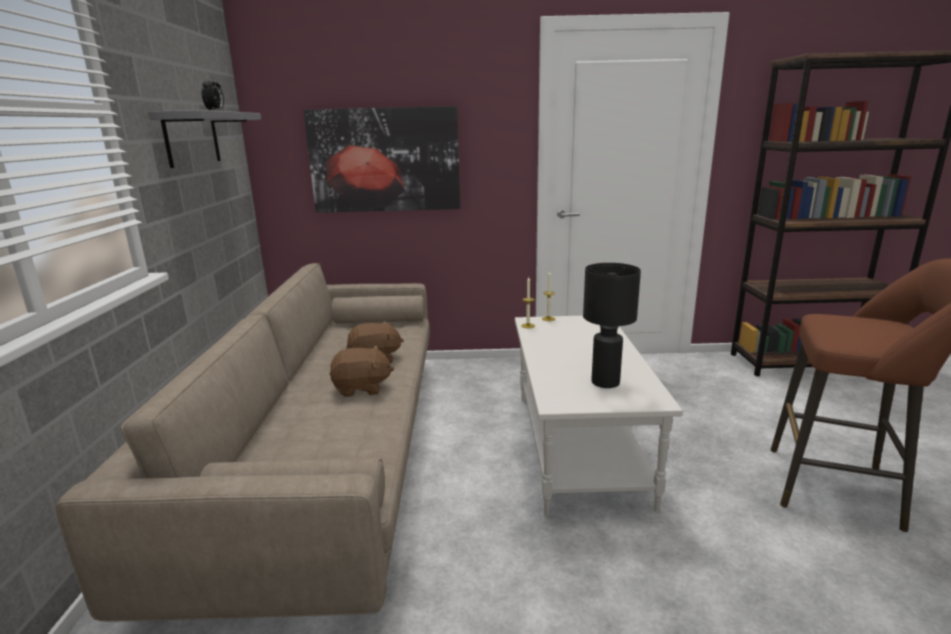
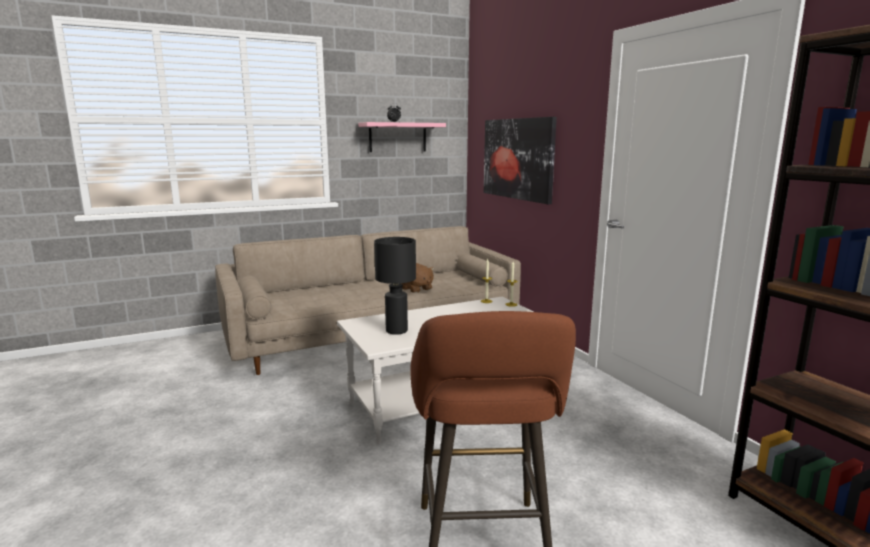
camera: 65 degrees right, 5 degrees down
(192, 138) = (397, 137): grey shelf -> pink shelf
(361, 388) = (374, 294): brown plush toy -> none

